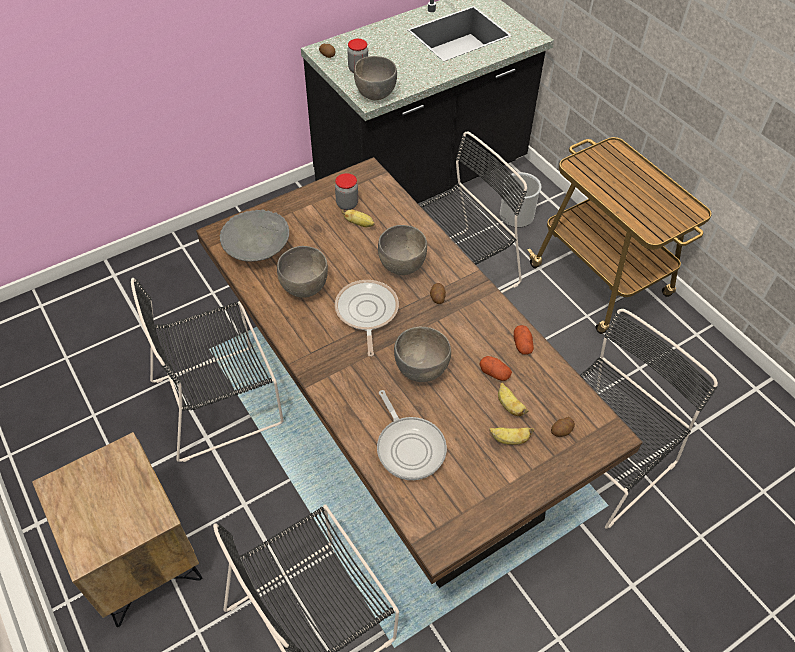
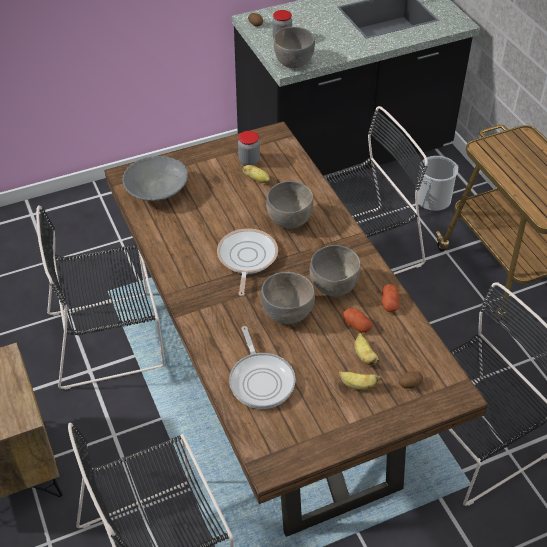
camera: 10 degrees right, 5 degrees down
(304, 288) = (193, 230): grey bowl -> grey bowl (333, 287)

